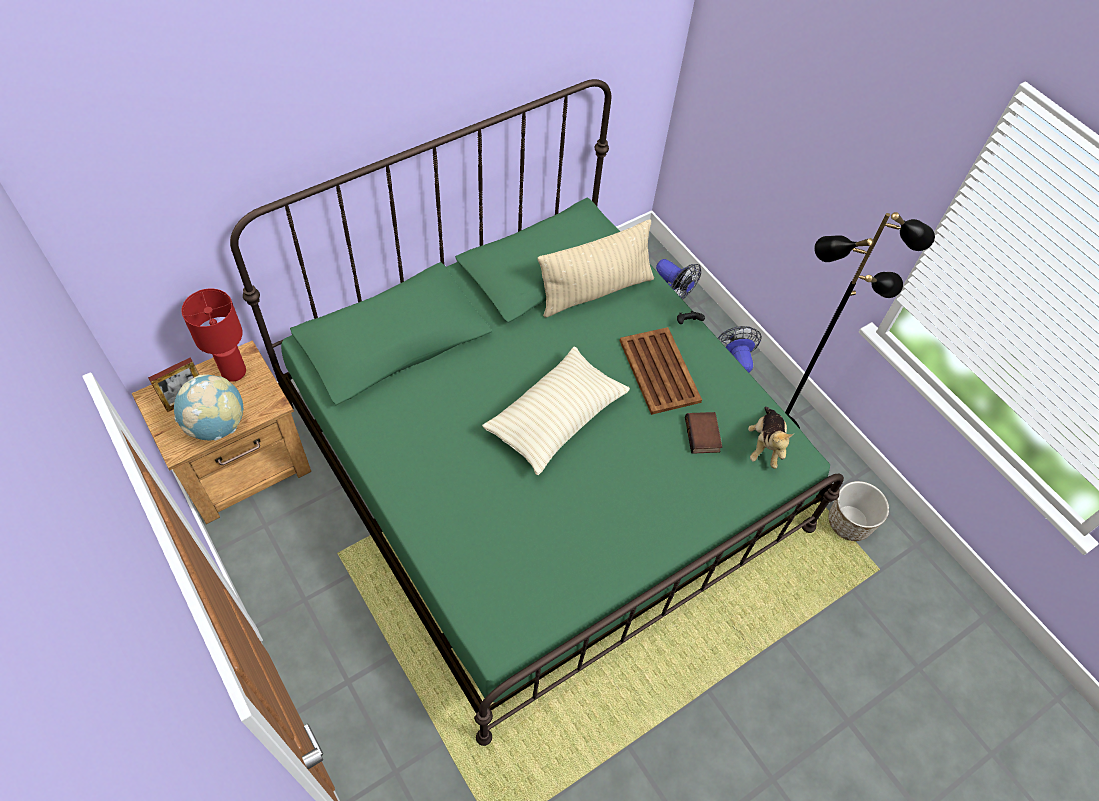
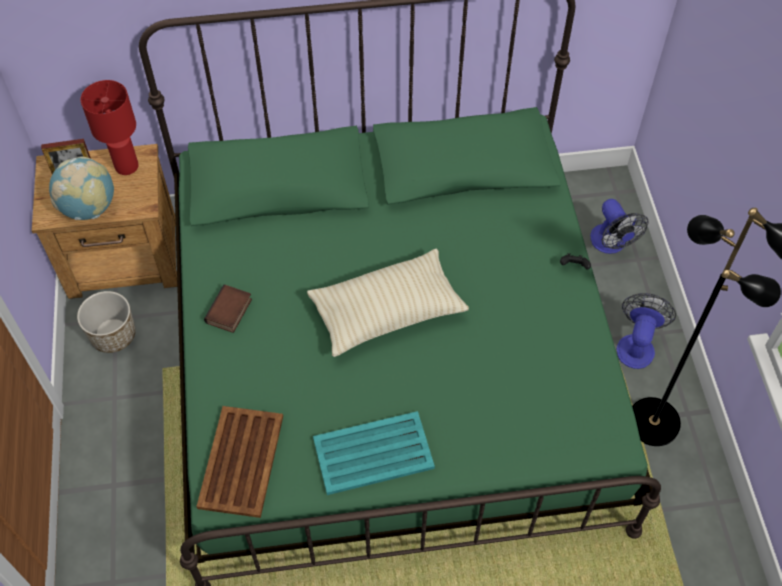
camera: 30 degrees right, 0 degrees up
(595, 291) = (496, 203): beige pillow -> none
(611, 547) = (372, 453): none -> turquoise tray
(659, 370) = (517, 303): brown tray -> brown tray (242, 460)
(703, 435) = (525, 384): book -> book (230, 312)
(765, 445) = (585, 417): plush toy -> none
(849, 522) = (682, 545): planter -> planter (113, 335)

